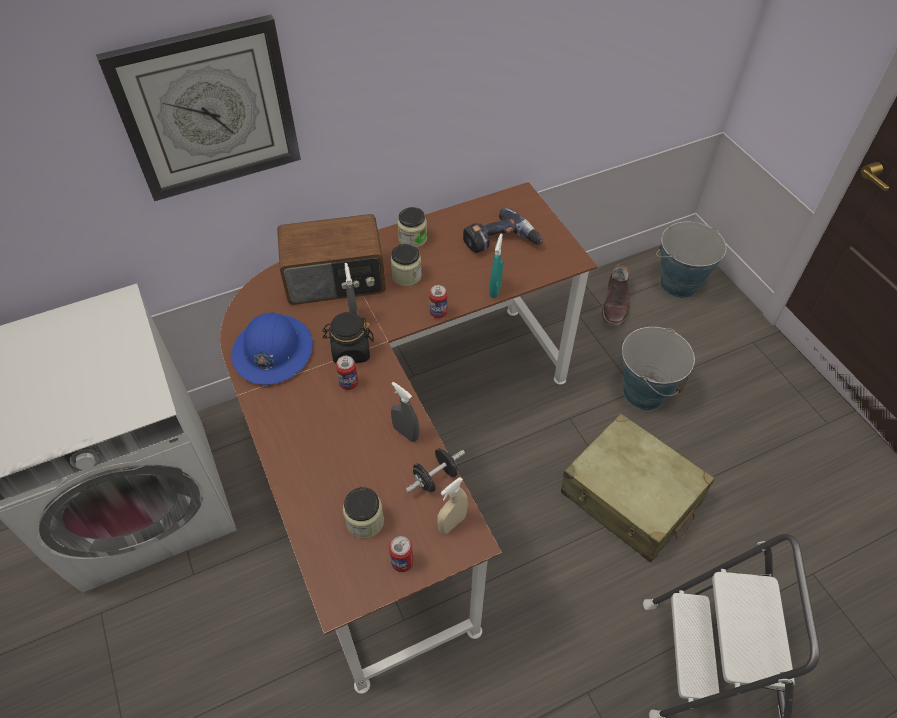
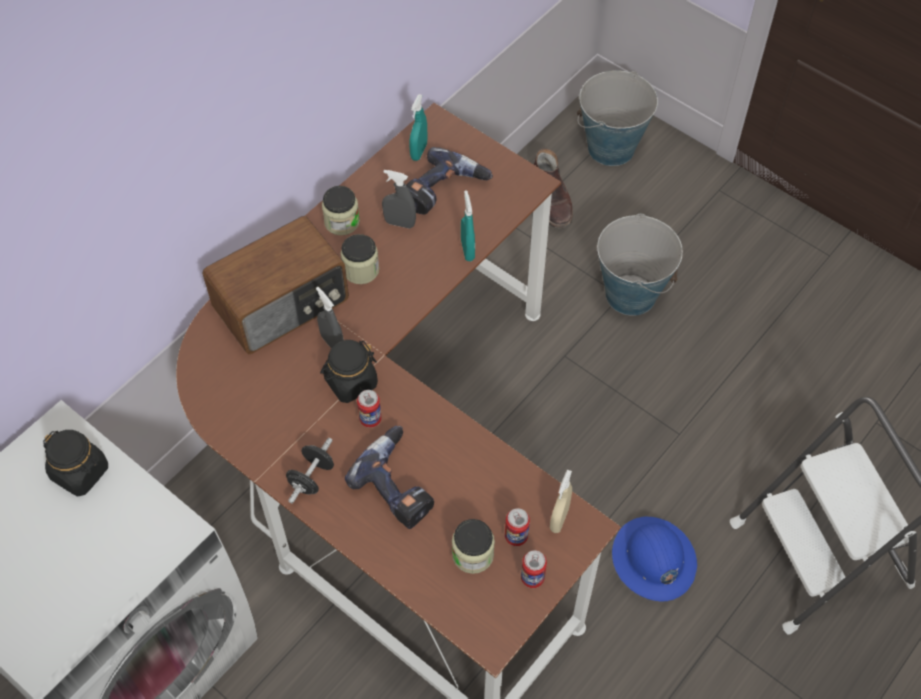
camera: 25 degrees left, 5 degrees up
(114, 336) = (80, 472): none -> black jar
(208, 110) = (119, 175): wall clock -> none
(272, 351) = (263, 416): blue hard hat -> blue hard hat (653, 560)
(341, 440) = (399, 483): none -> power drill
(406, 433) = (462, 447): grey spray bottle -> grey spray bottle (399, 223)
(435, 478) = (518, 481): black dumbbell -> black dumbbell (311, 478)
(438, 313) = (421, 301): can -> can (516, 536)
(498, 210) = (419, 151): none -> turquoise spray bottle
(631, 497) = (669, 418): beige suitcase -> none

